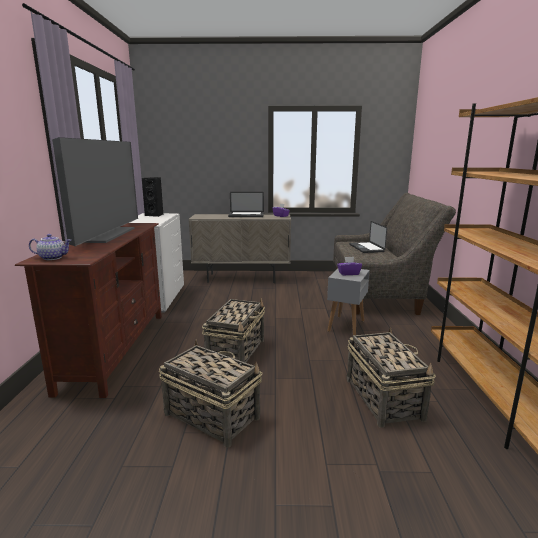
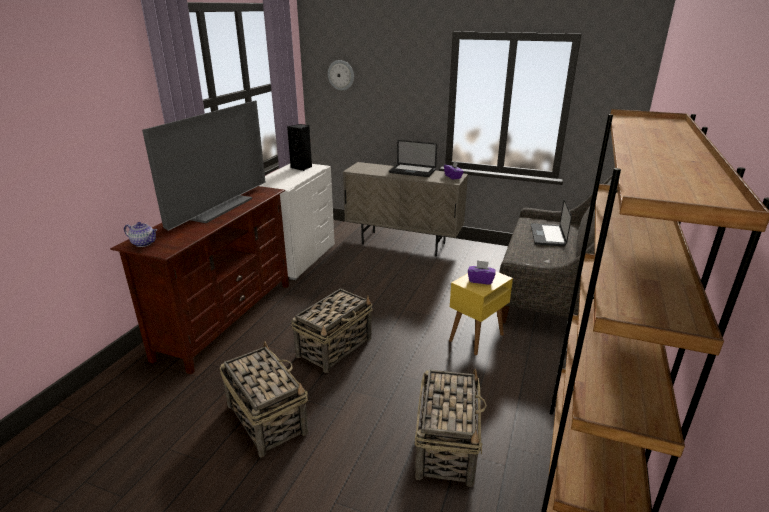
camera: 20 degrees right, 10 degrees up
(174, 143) = (341, 75): none -> wall clock
(346, 326) = (476, 338): grey side table -> yellow side table

